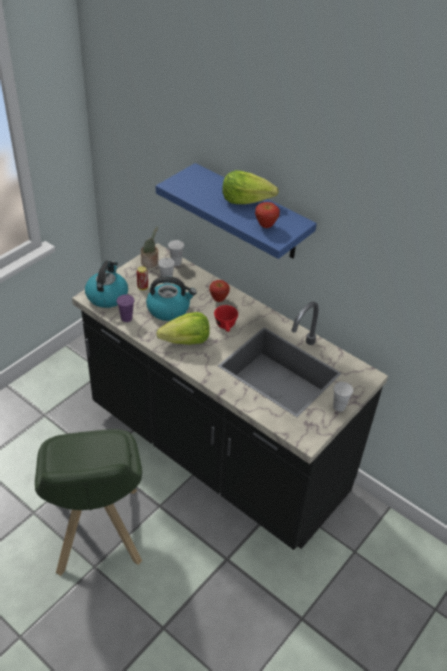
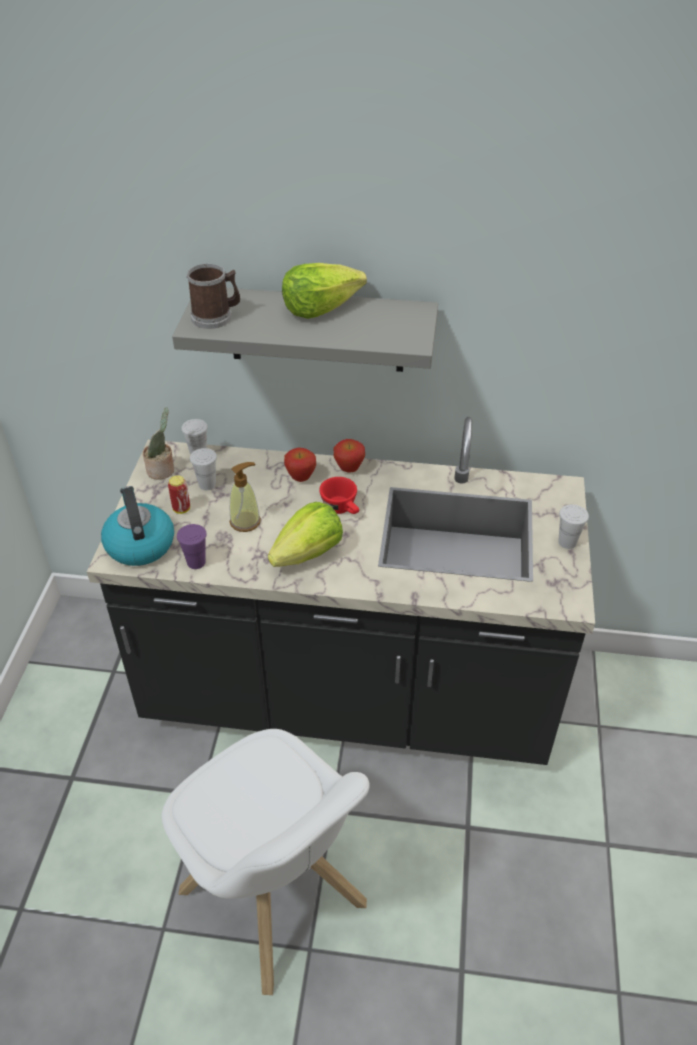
camera: 30 degrees left, 0 degrees up
(97, 531) = (274, 897): green chair -> white chair
(169, 309) = (245, 521): kettle -> soap dispenser
(187, 183) = (216, 317): none -> mug
(251, 213) = (317, 329): blue shelf -> grey shelf
(265, 226) = (381, 331): apple -> apple (349, 469)

